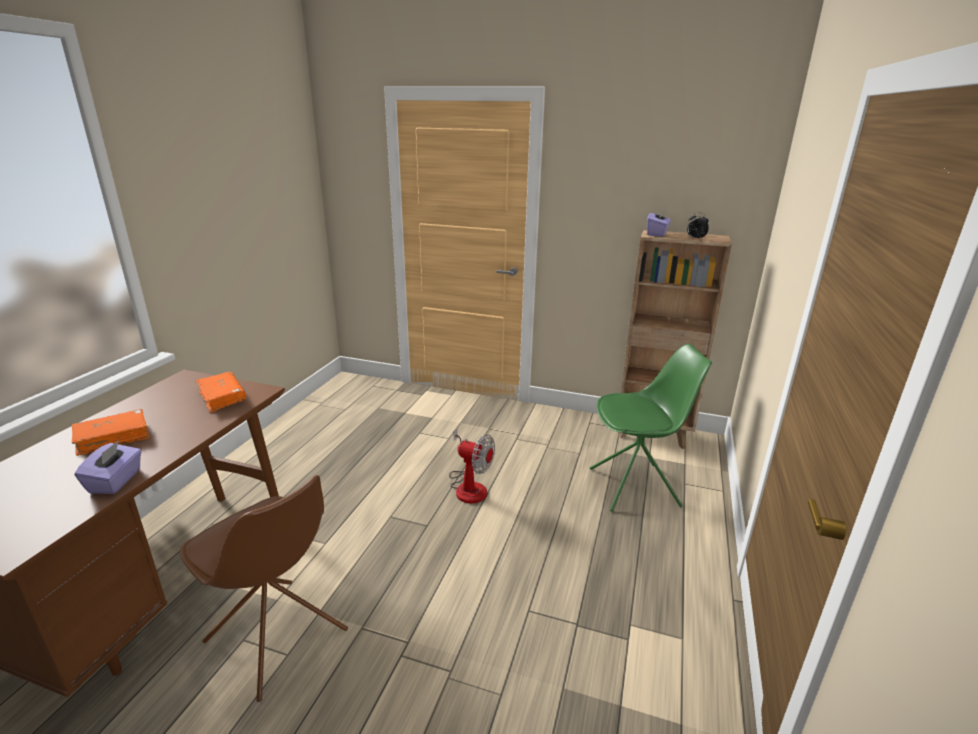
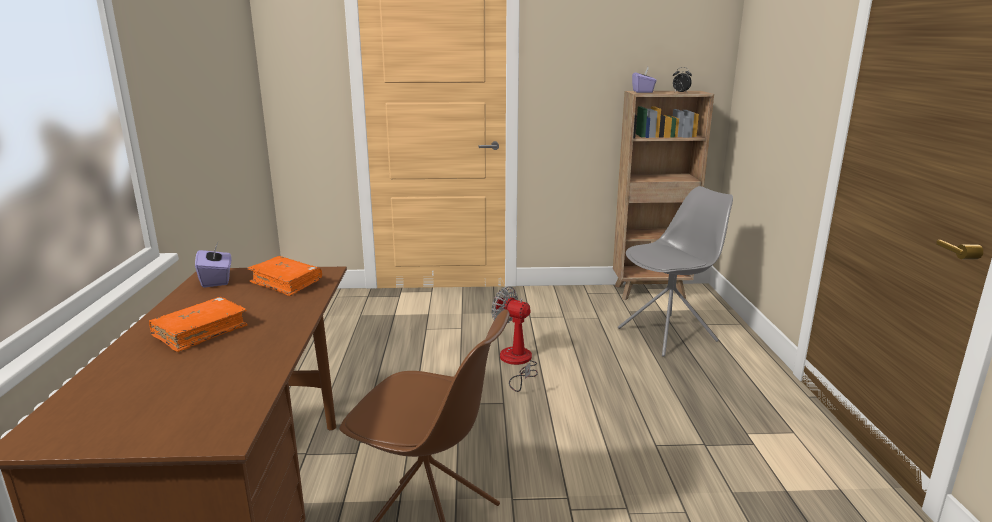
camera: 20 degrees left, 5 degrees down
(116, 481) = (263, 362): purple tissue box -> purple tissue box (217, 280)
(469, 486) = (517, 363): fan -> fan turned 150 degrees counterclockwise
(635, 487) = (668, 334): green chair -> grey chair

